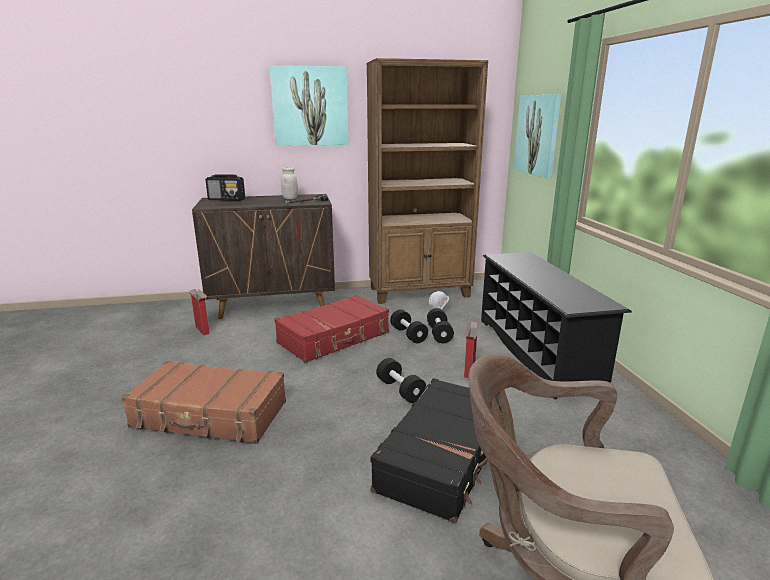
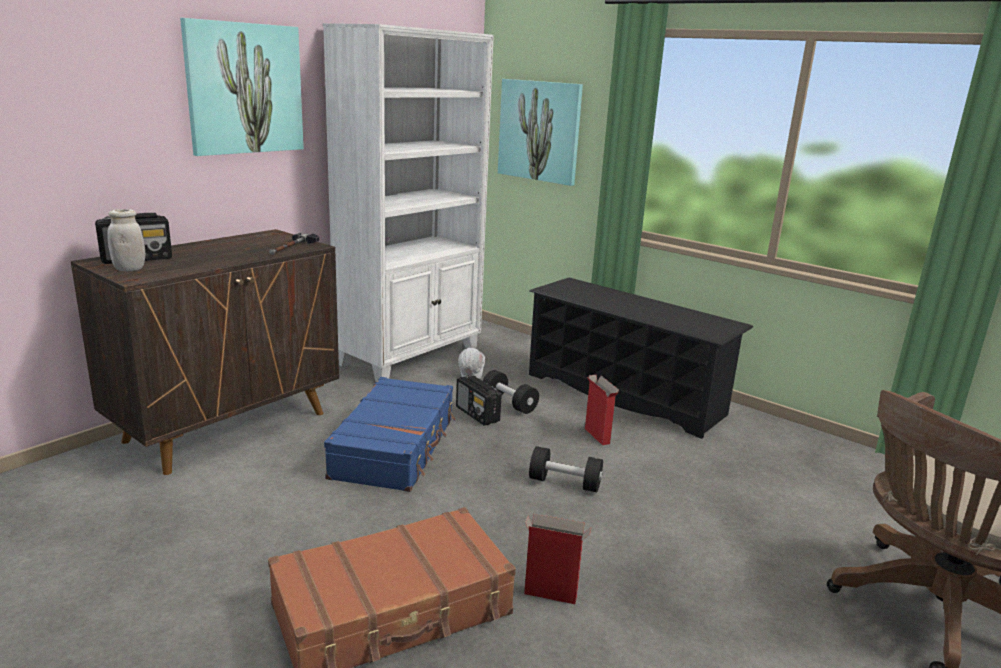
camera: 40 degrees left, 0 degrees up
(202, 330) = (168, 501): cardboard box -> cardboard box (551, 595)
(290, 198) = (244, 244): white jar -> white jar (129, 269)
(334, 338) = (395, 447): red suitcase -> blue suitcase
(408, 335) = (477, 414): black dumbbell -> radio
(420, 292) = (411, 355): brown bookcase -> white bookcase
(443, 457) = (699, 534): black suitcase -> none

